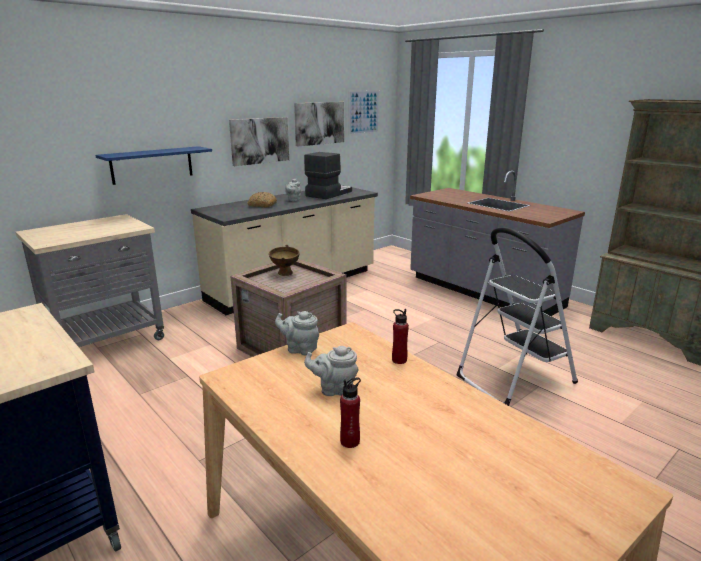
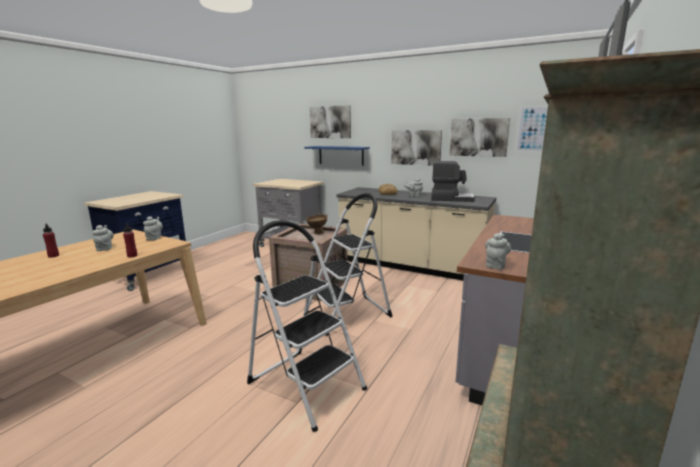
camera: 70 degrees right, 5 degrees down
(125, 110) = (330, 122): none -> picture
(389, 337) = (350, 314): none -> step ladder
(549, 216) = (495, 265): none -> grey teapot

